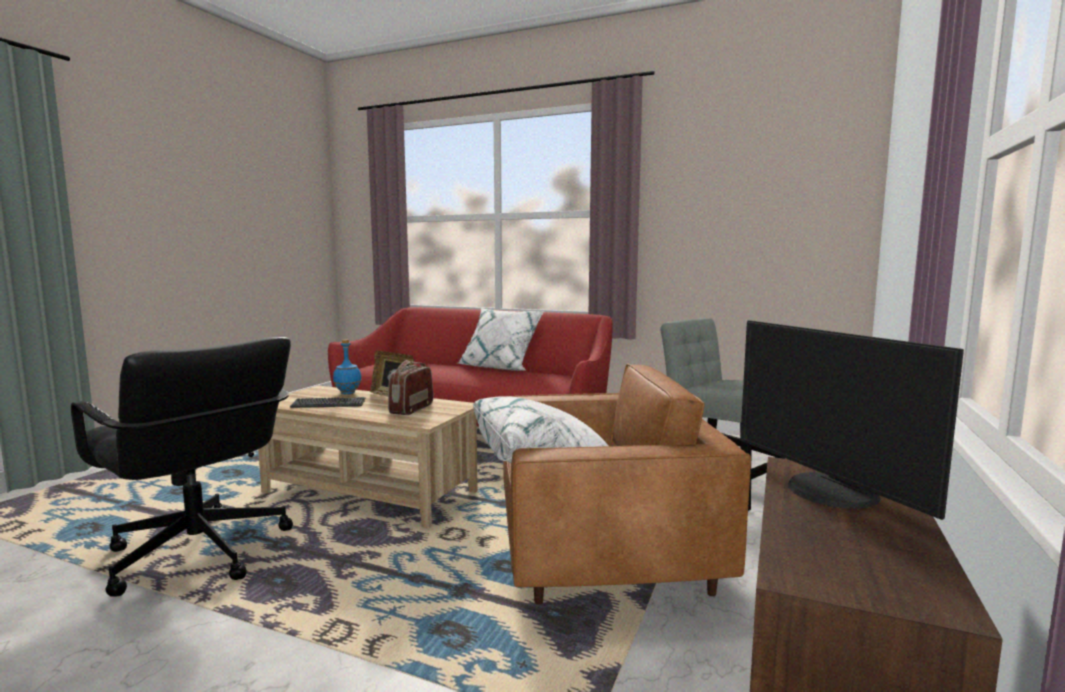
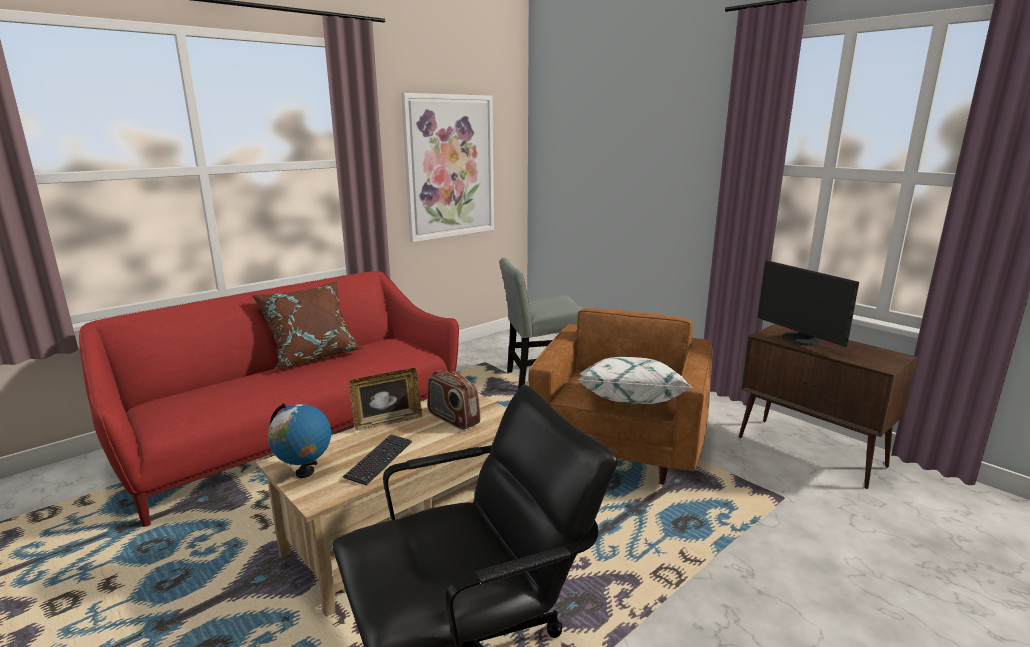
camera: 65 degrees left, 10 degrees up
(305, 394) = (304, 473): none -> globe
(348, 393) = (336, 445): blue bottle -> none
(500, 367) = (312, 356): white pillow -> brown pillow
(737, 220) = (450, 167): none -> picture
(829, 492) = (800, 340): monitor -> monitor turned 60 degrees clockwise

